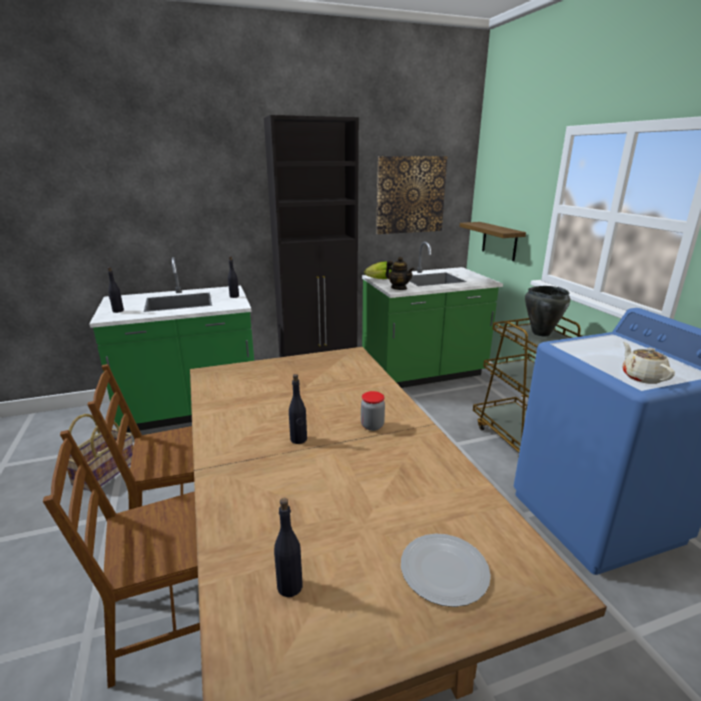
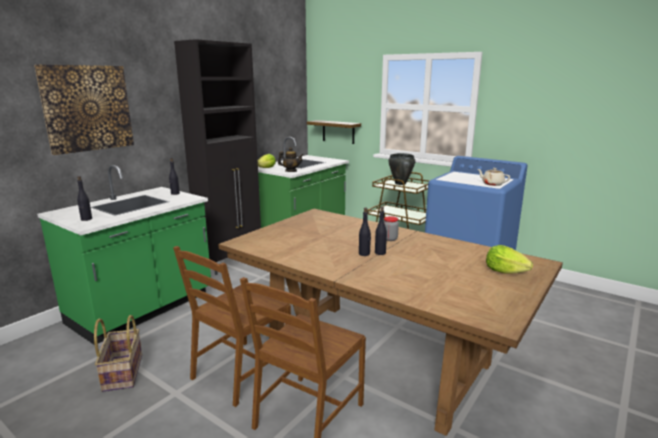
camera: 35 degrees left, 5 degrees down
(290, 586) = (462, 296): black bottle -> black bottle (380, 253)
(410, 195) = (272, 102): picture -> picture (87, 108)
(444, 570) = (504, 271): plate -> lettuce

